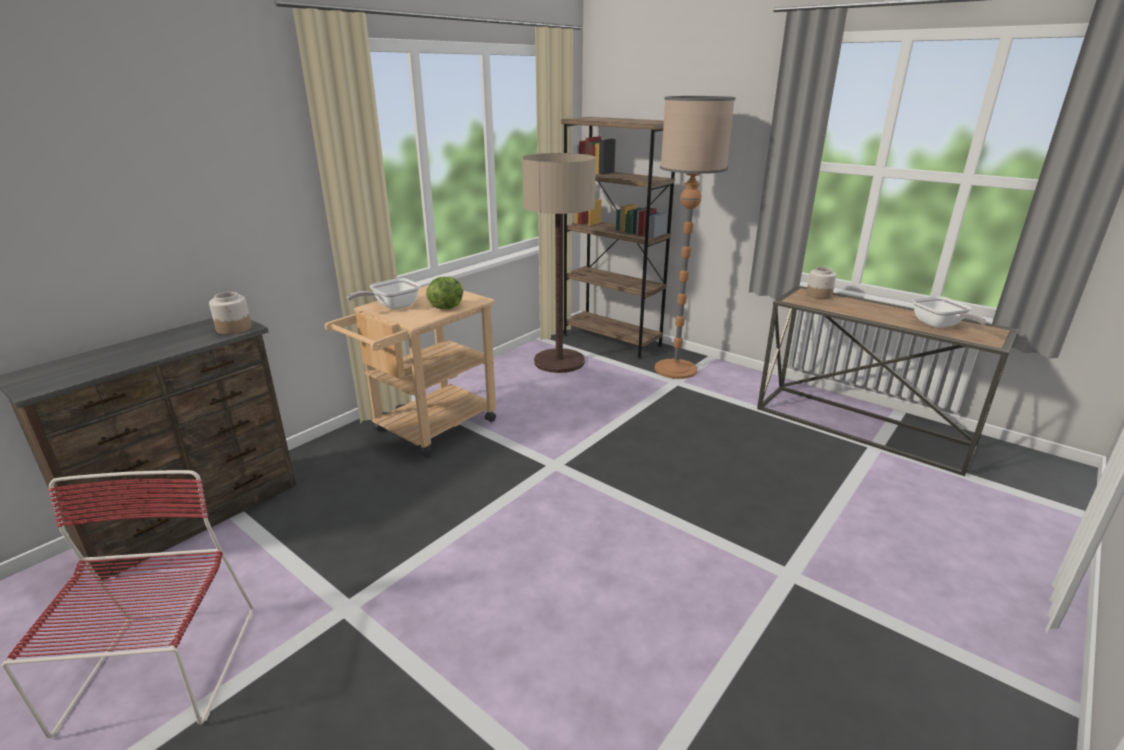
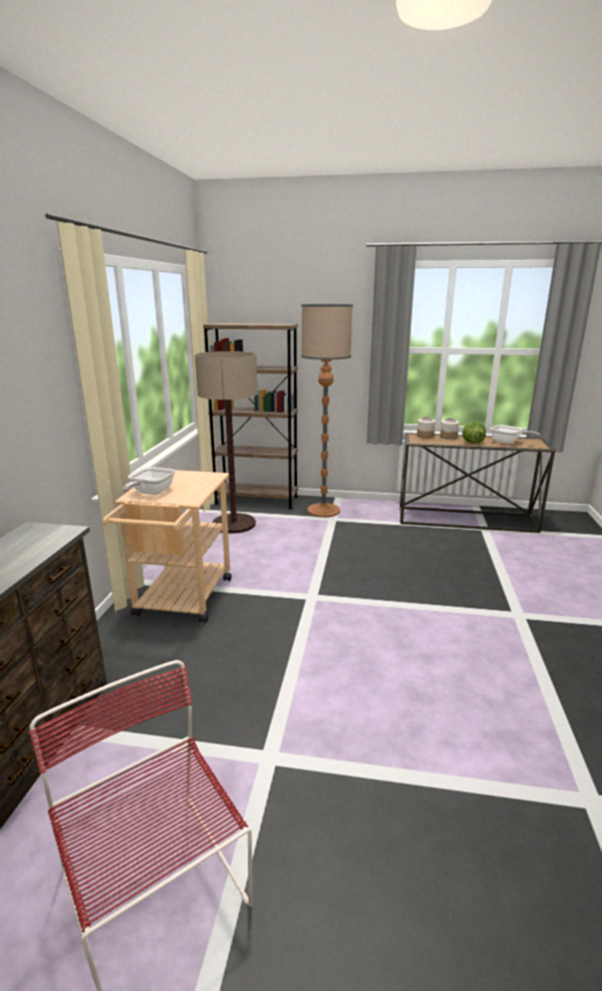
camera: 30 degrees left, 5 degrees down
(234, 328) = (56, 534): jar -> jar (448, 437)
(446, 307) = (200, 485): lettuce -> lettuce (472, 442)

